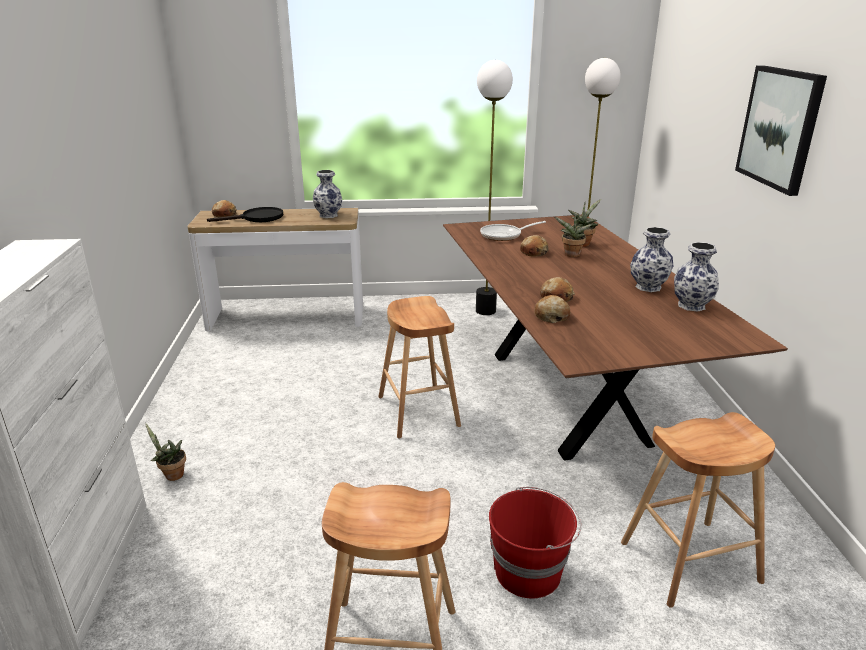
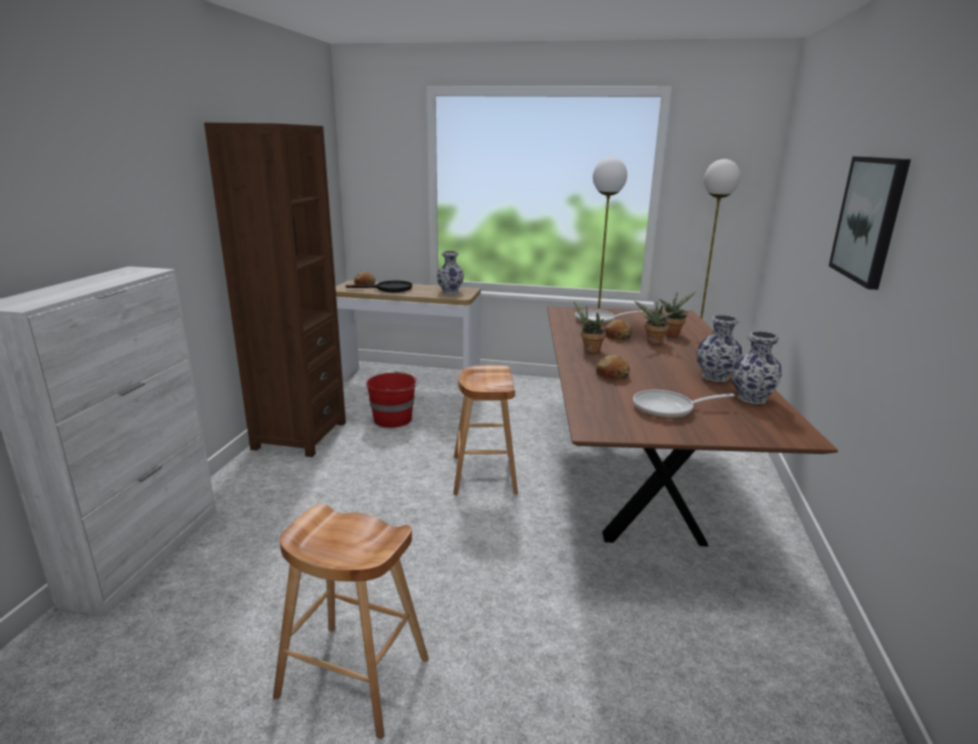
camera: 15 degrees right, 5 degrees down
(171, 475) = (249, 492): potted plant -> potted plant (589, 350)
(195, 399) = (300, 435): none -> brown bookcase
(529, 571) = (518, 639): red bucket -> red bucket (393, 419)
(551, 316) = (595, 390): bread -> none
(628, 327) = (668, 409): none -> frying pan
(690, 561) = (696, 667): brown stool -> none

